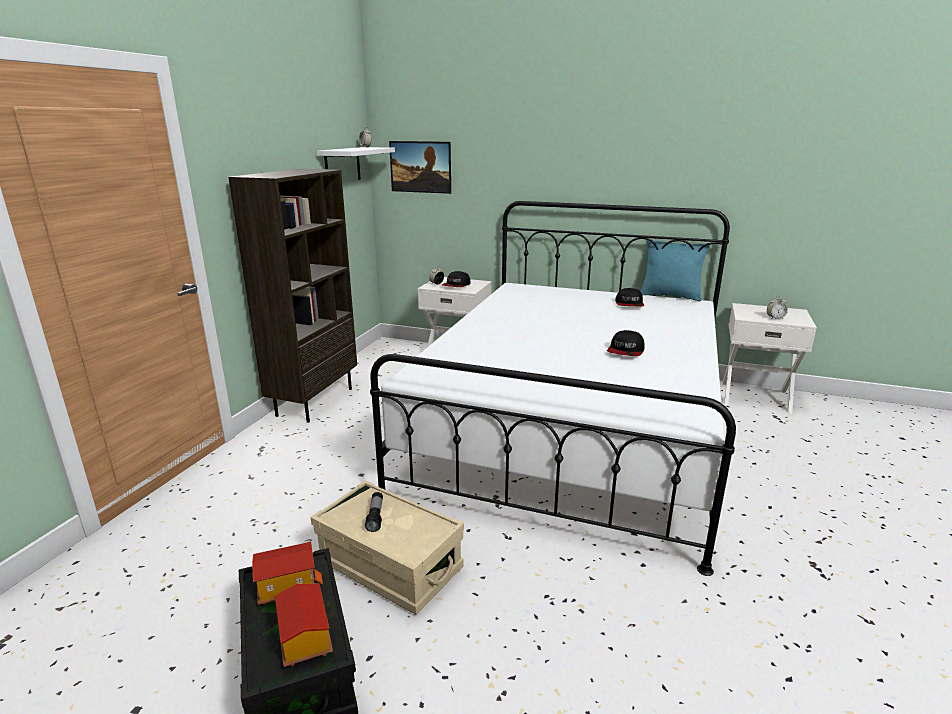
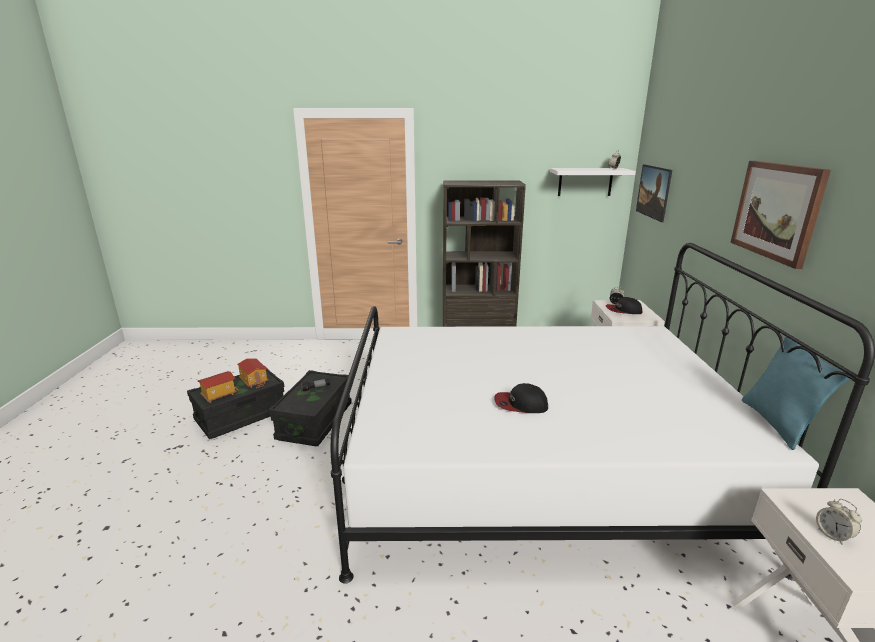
camera: 70 degrees right, 0 degrees up
(390, 566) = (315, 421): beige storage box -> black storage box
(611, 157) = (777, 211): none -> picture
(629, 304) = (688, 396): cap -> none

